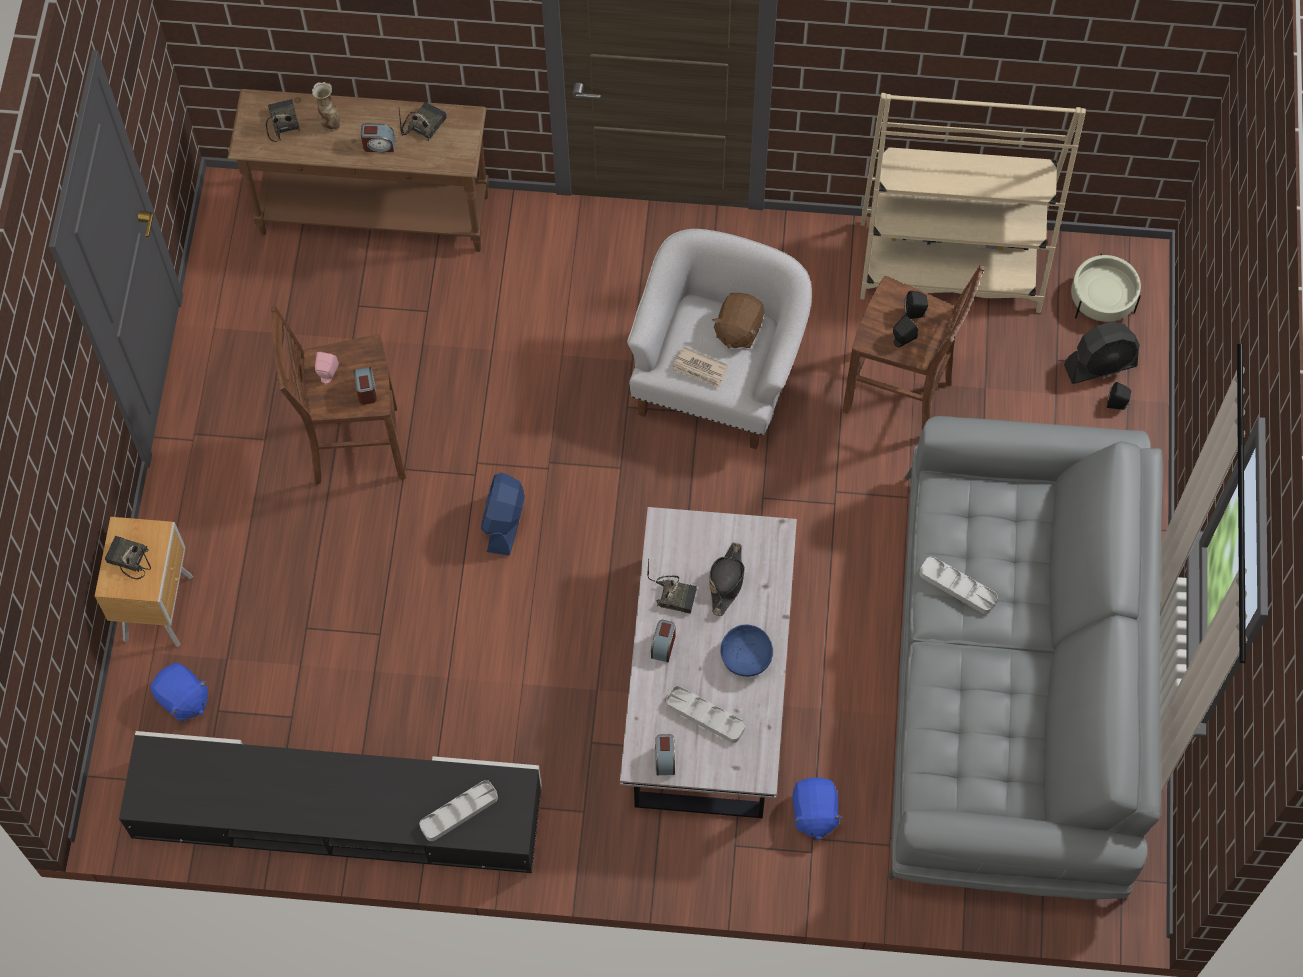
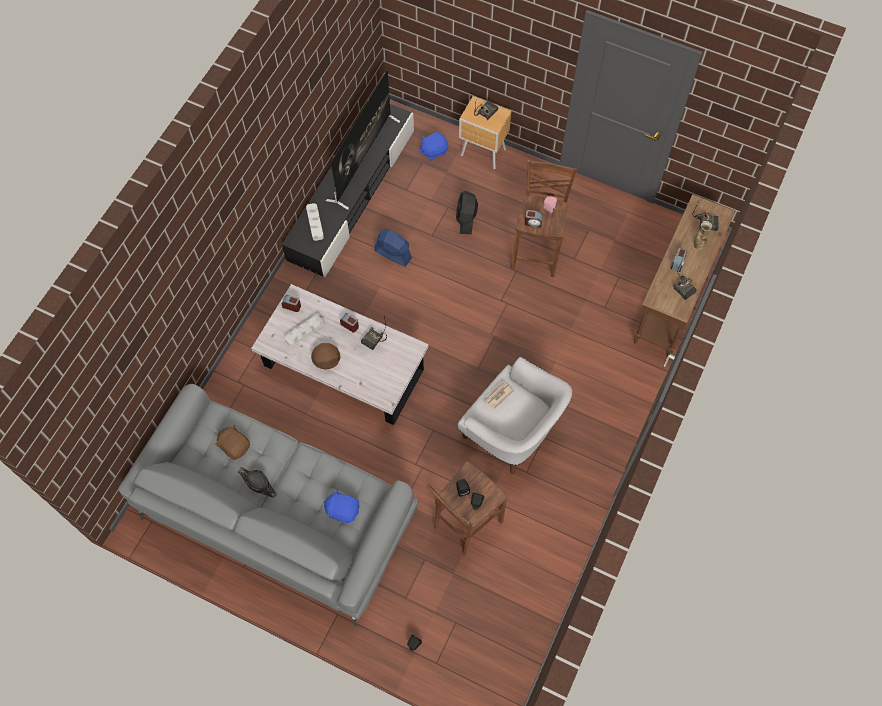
camera: 110 degrees right, 0 degrees up
(281, 780) = (363, 160): none -> television
(505, 522) = (468, 305): blue fan -> blue fan (393, 254)
(726, 581) = (371, 366): black hat -> black hat (258, 483)
(738, 329) = (515, 423): brown plush toy -> brown plush toy (235, 446)
(745, 657) = (326, 359): blue bowl -> brown bowl
(814, 813) = (255, 390): blue plush toy -> blue plush toy (342, 510)
(950, 267) = (539, 587): beige bookcase -> none
(957, 587) = (315, 473): grey tray -> none
(1100, 366) = (442, 647): black fan -> black fan (466, 219)
(1102, 300) = (485, 668): beige planter -> none

